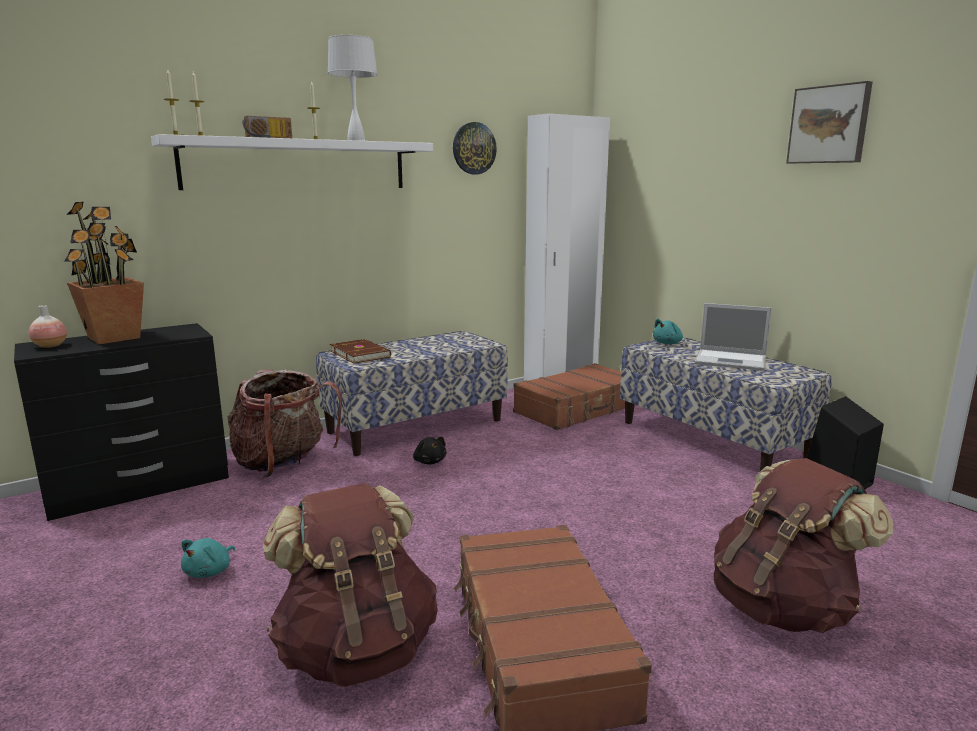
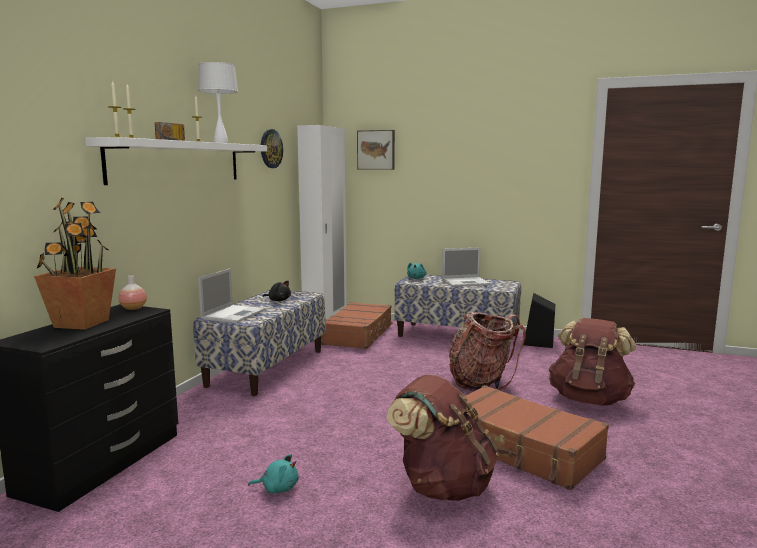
camera: 35 degrees left, 5 degrees down
(50, 346) = (37, 338): vase -> vase (133, 308)
(210, 571) = (278, 488): turquoise plush toy -> turquoise plush toy turned 75 degrees counterclockwise
(283, 463) = (205, 414): backpack -> backpack (481, 382)
(361, 354) = (234, 314): brown book -> laptop
(429, 461) = (315, 385): black plush toy -> black plush toy (278, 300)
(829, 124) = (502, 140): picture -> picture (376, 150)

